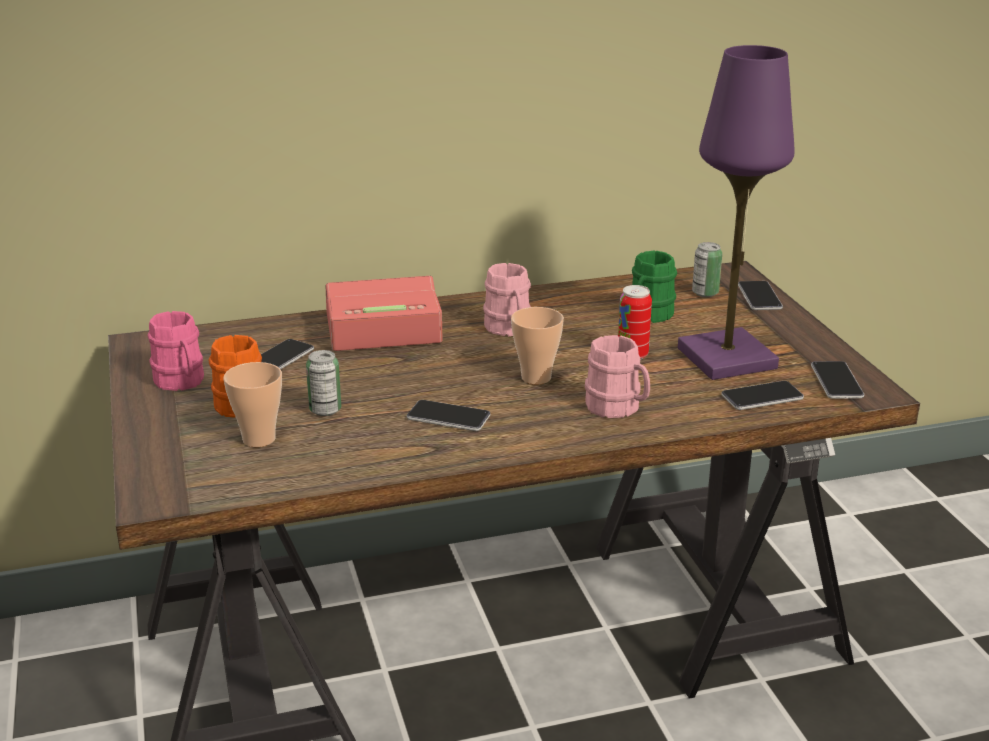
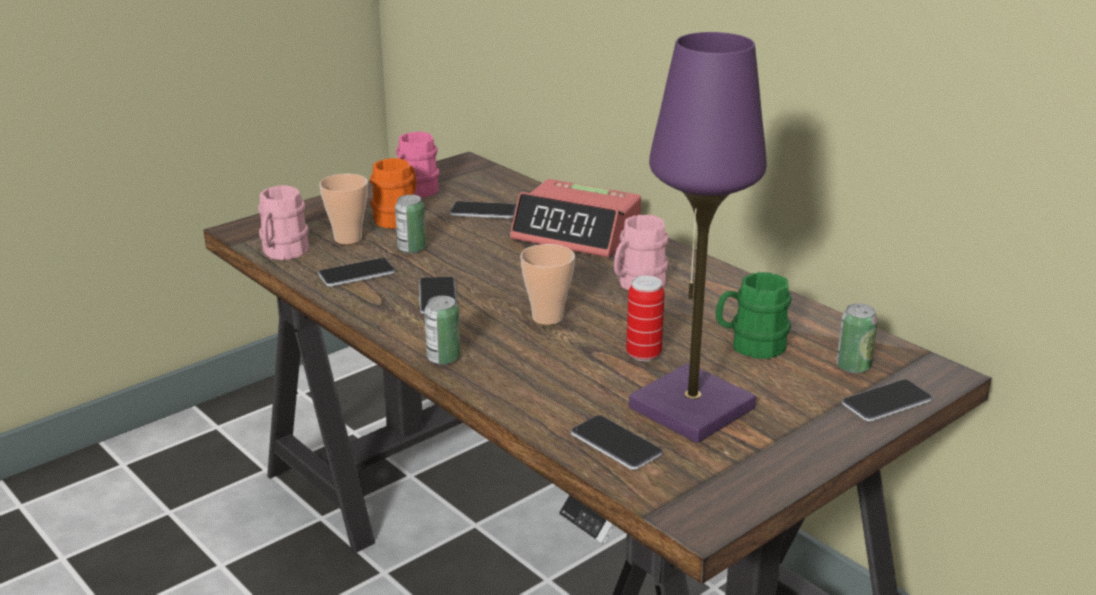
camera: 65 degrees right, 0 degrees up
(382, 329) = (577, 234): alarm clock -> alarm clock turned 150 degrees clockwise
(573, 437) = (443, 358): none -> can
(618, 408) = (519, 368): pink mug -> pink mug (282, 253)
(836, 381) = (702, 488): phone -> phone (357, 274)

